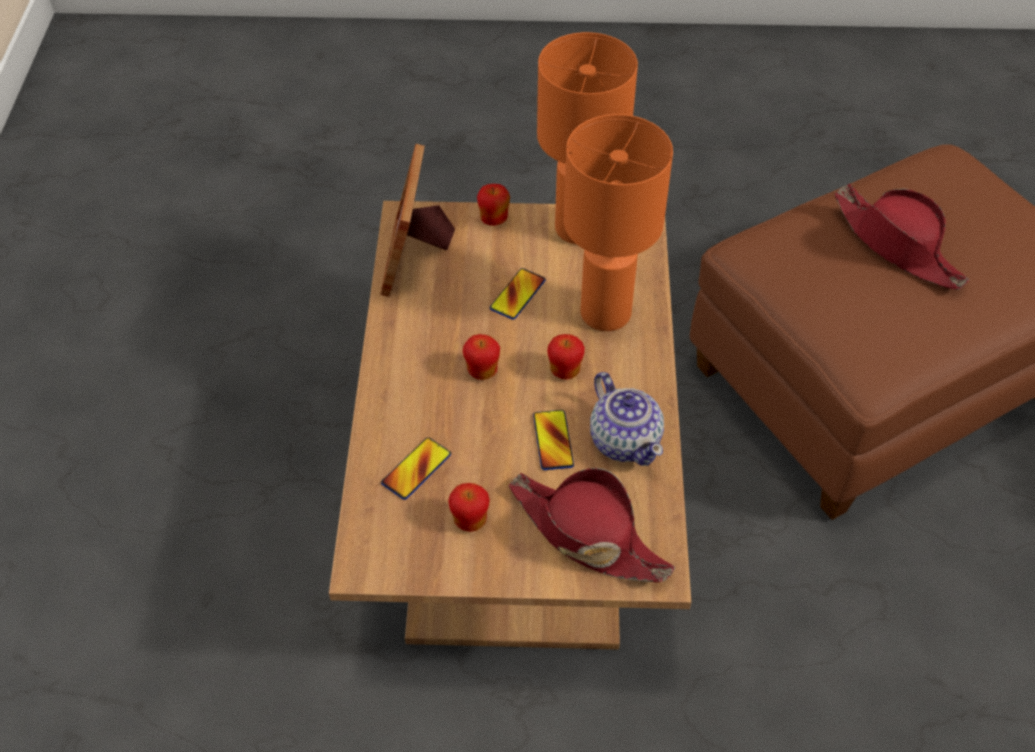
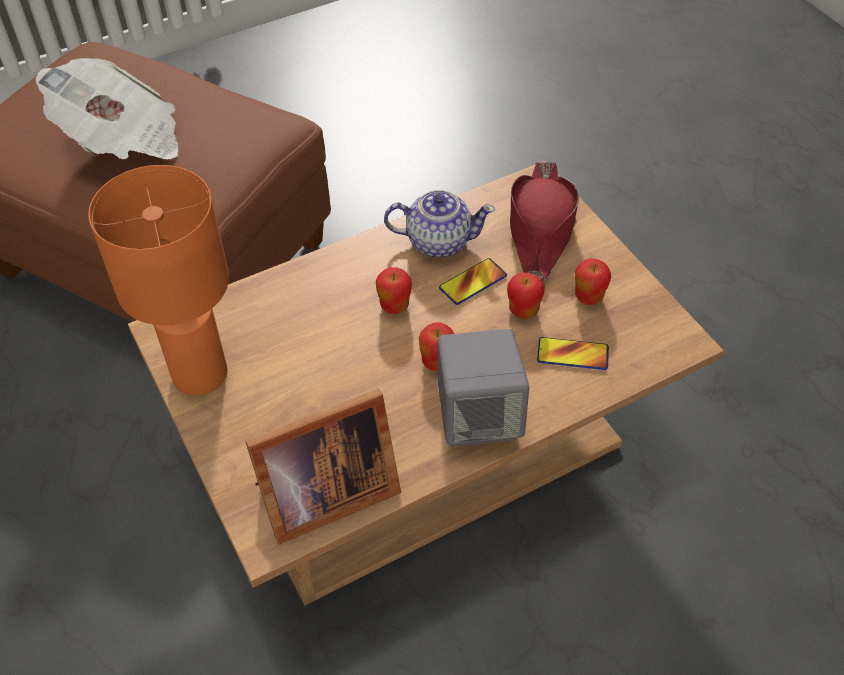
camera: 120 degrees left, 0 degrees up
(406, 371) = (479, 418): none -> grey speaker
(493, 220) = (226, 452): apple -> apple (523, 310)
(517, 295) = (324, 381): phone -> none
(607, 313) = (305, 306): orange table lamp -> none
(625, 440) = (438, 241): teapot -> teapot turned 60 degrees clockwise
(897, 245) = (122, 139): red hat -> newspaper

